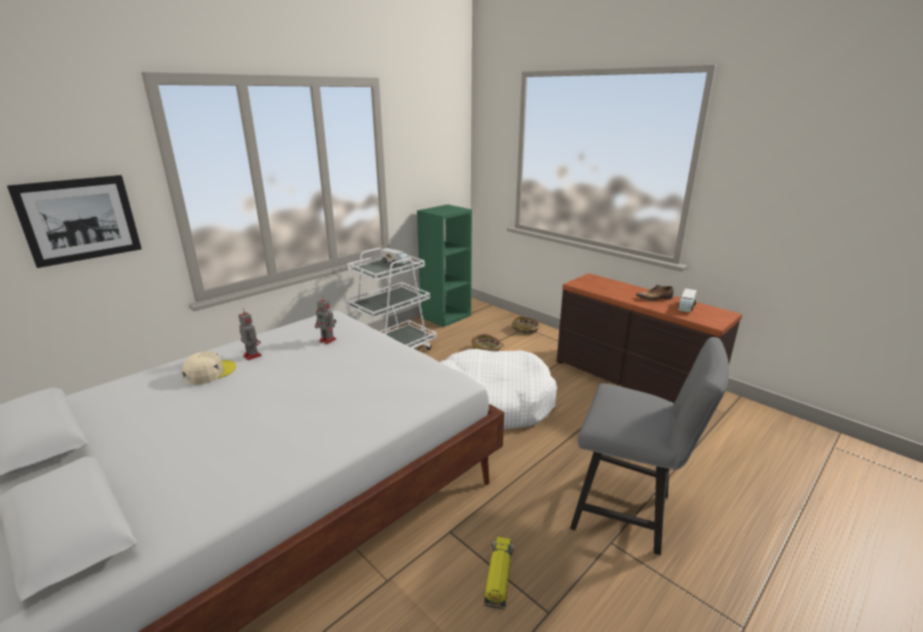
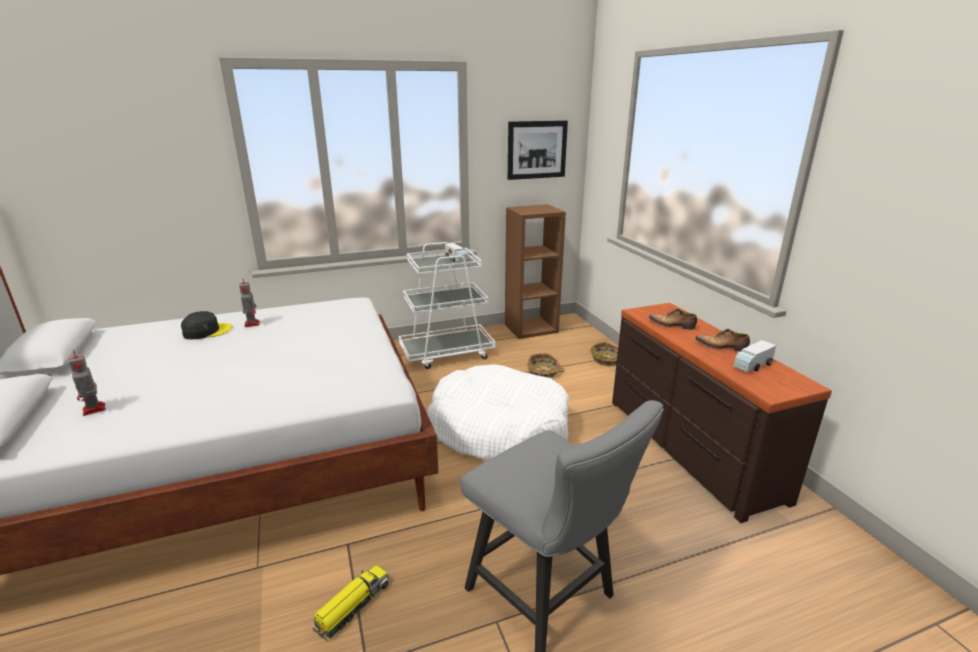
camera: 25 degrees right, 0 degrees up
(79, 219) = (161, 184): picture -> picture (537, 150)
(209, 372) = (207, 331): beige cap -> black cap
(328, 340) = (324, 323): toy robot -> toy robot (94, 410)
(446, 316) = (531, 328): green bookcase -> brown bookcase
(609, 289) = (672, 325): none -> shoe

